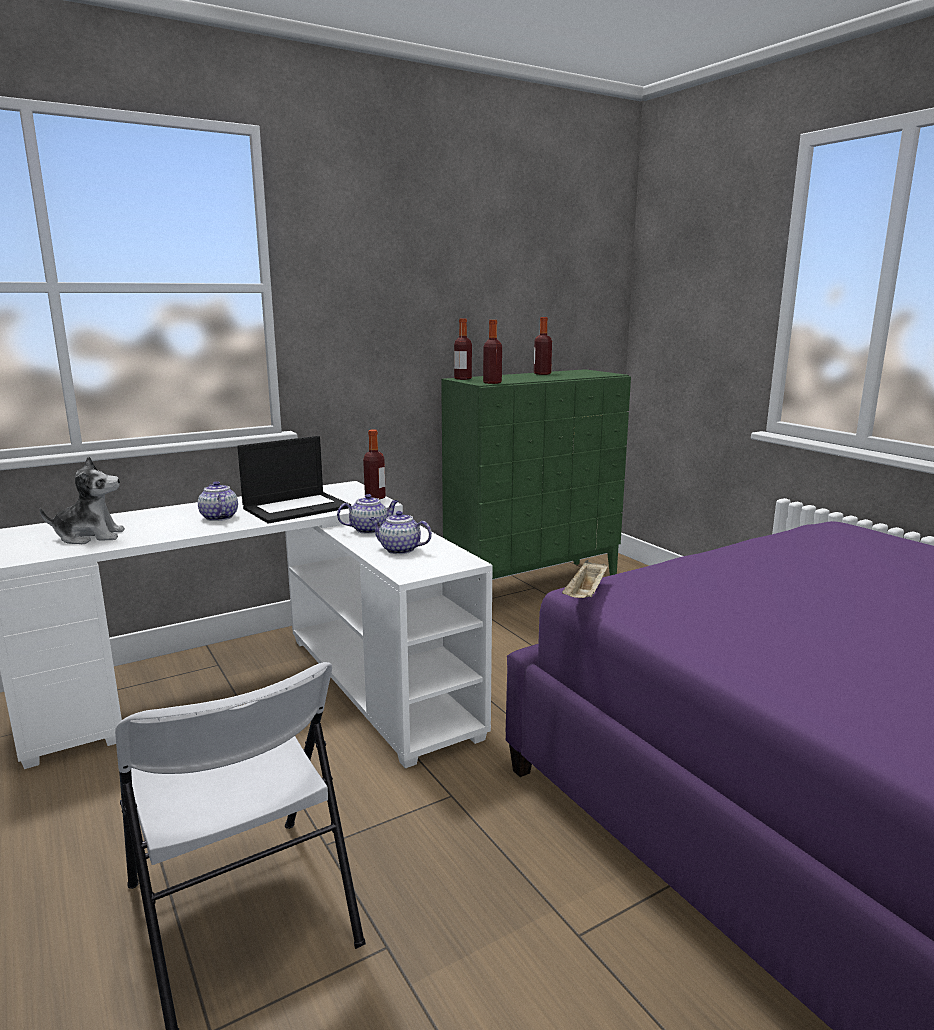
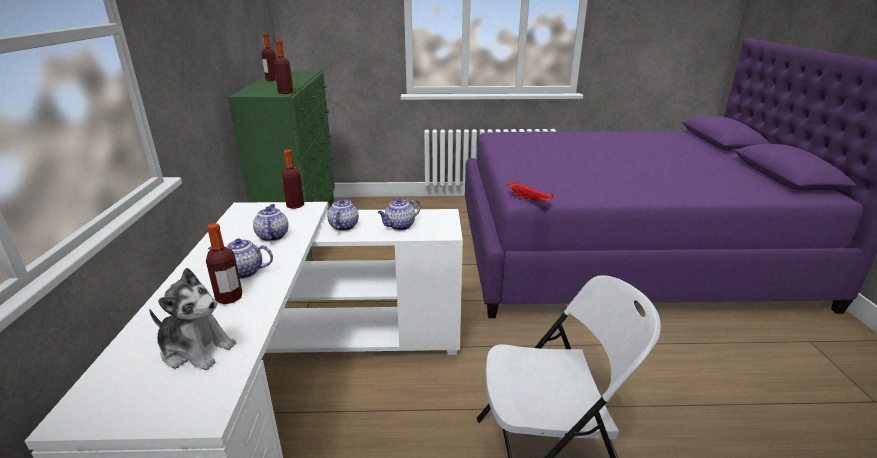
camera: 60 degrees left, 10 degrees up
(90, 536) = (196, 349): plush toy -> plush toy turned 90 degrees clockwise
(297, 507) = (272, 236): laptop -> teapot
(463, 378) = (246, 93): bottle -> bottle (229, 298)
(586, 595) = (529, 200): beige tray -> red tray

